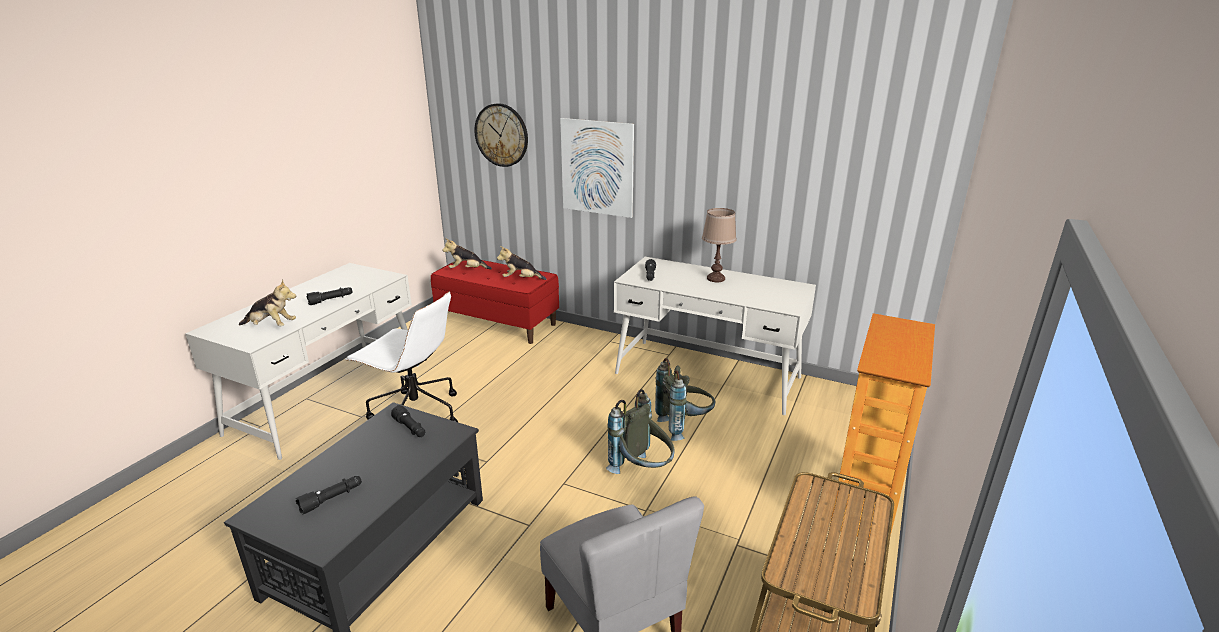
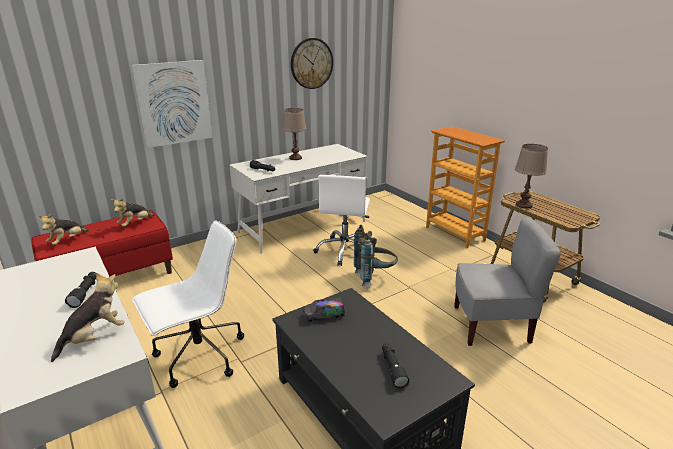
camera: 60 degrees left, 0 degrees up
(410, 428) = (324, 316): black flashlight -> toy truck
(501, 135) = (61, 93): wall clock -> wall clock (311, 63)
(684, 426) = (345, 250): grey backpack -> white office chair
(805, 502) = (524, 205): none -> brown table lamp

